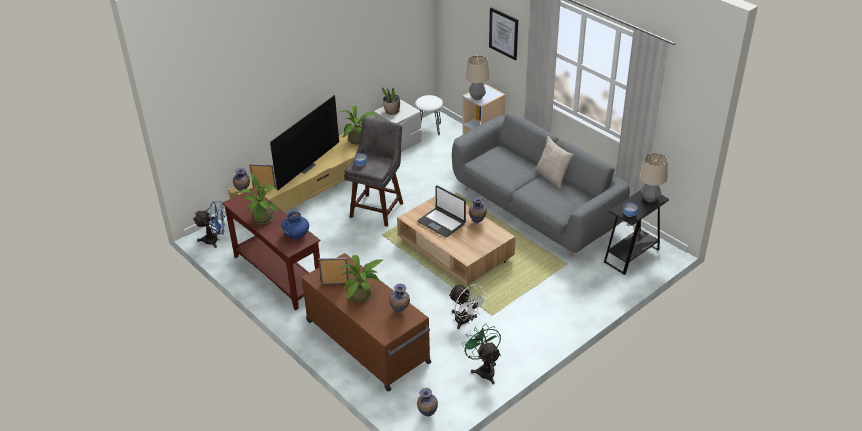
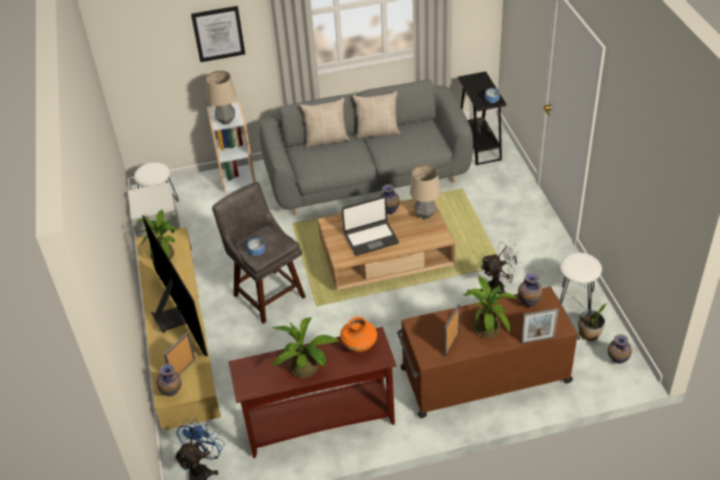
camera: 60 degrees left, 5 degrees up
(296, 235) = (359, 345): blue vase -> orange vase
(365, 326) = (537, 340): none -> picture frame
(392, 112) = (148, 205): potted plant -> potted plant (589, 334)
(484, 370) = (576, 298): green fan -> white stool
(521, 157) = (326, 139): none -> beige pillow
(650, 199) = (478, 81): table lamp -> table lamp (425, 214)

